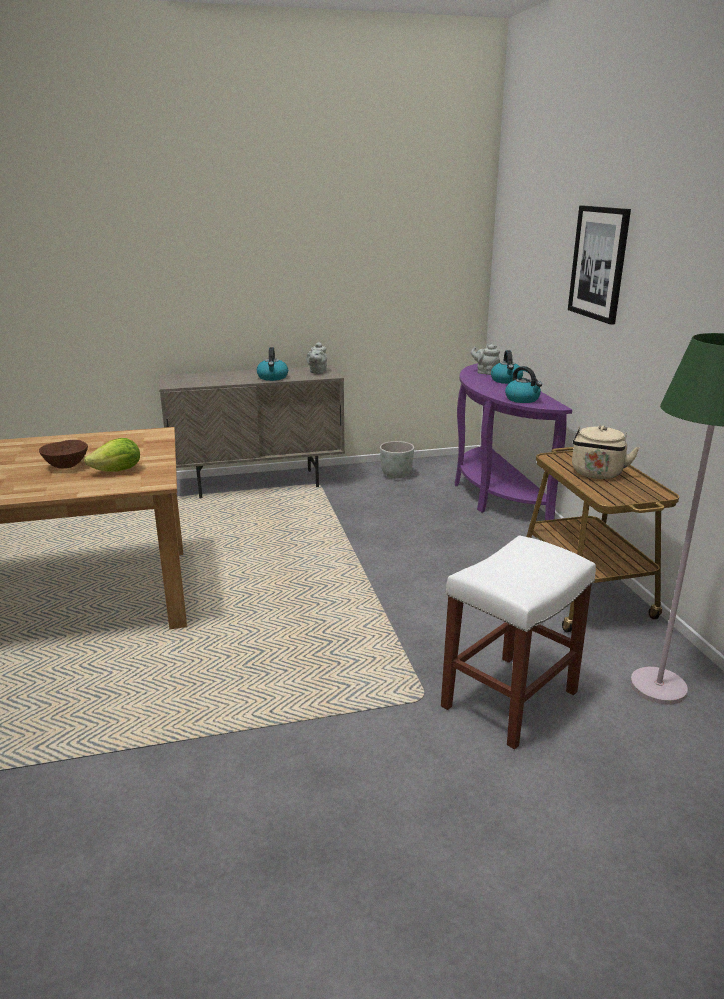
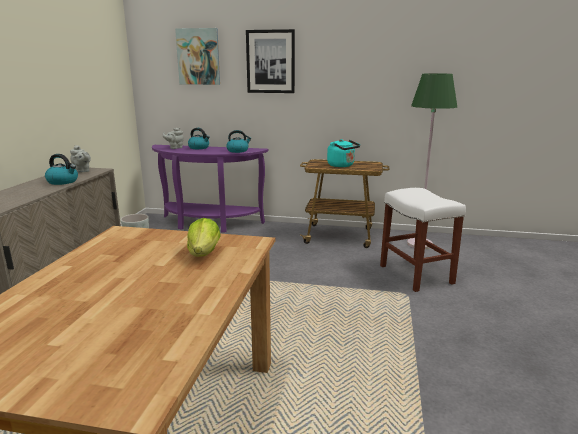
camera: 65 degrees left, 5 degrees down
(67, 466) = (156, 274): brown bowl -> none
(539, 243) = (198, 56): none -> picture
(596, 474) = (342, 165): beige kettle -> turquoise kettle

